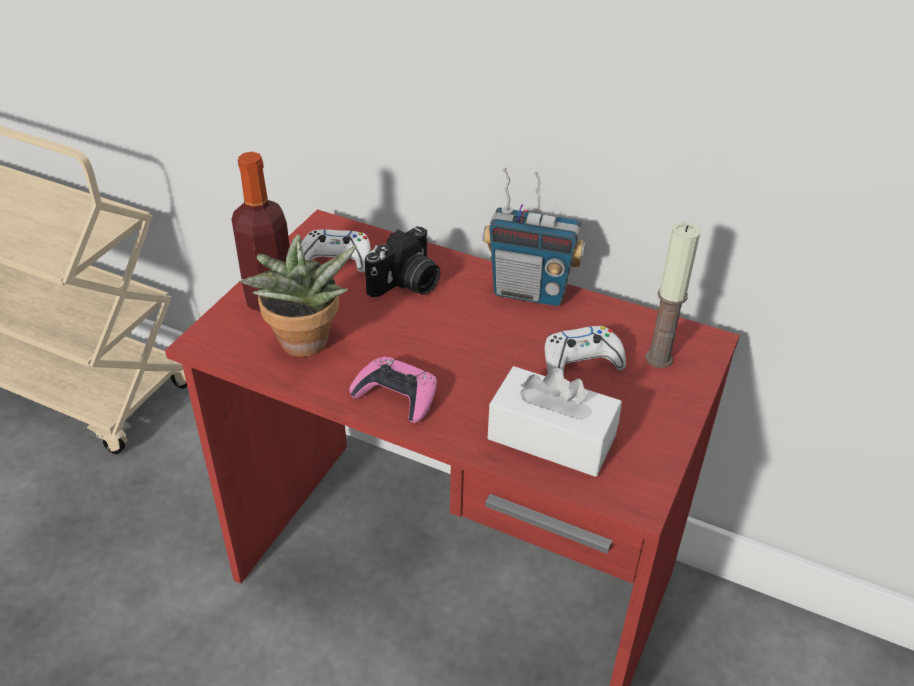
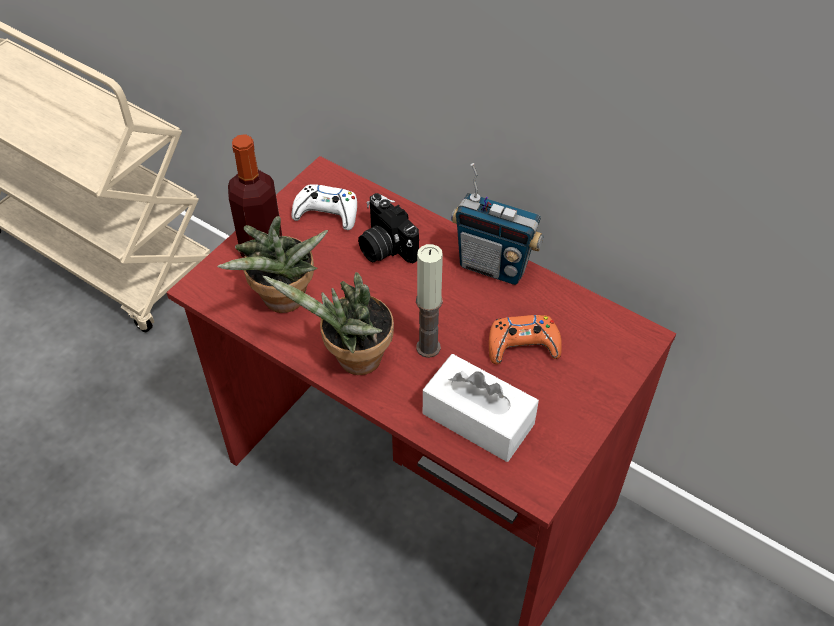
camera: 10 degrees right, 10 degrees up
(396, 396) = (353, 361): pink game controller -> potted plant
(407, 284) = (384, 247): camera -> camera turned 90 degrees clockwise
(581, 361) = (522, 345): white game controller -> orange game controller
(658, 359) = (593, 350): candle -> candle (428, 347)

